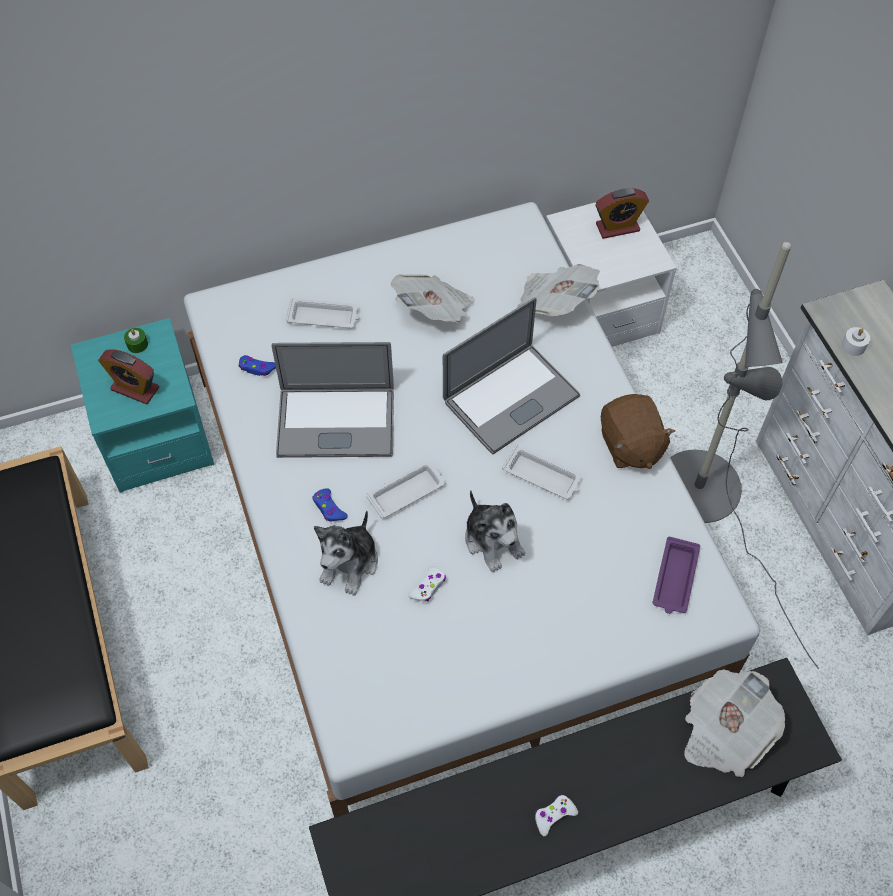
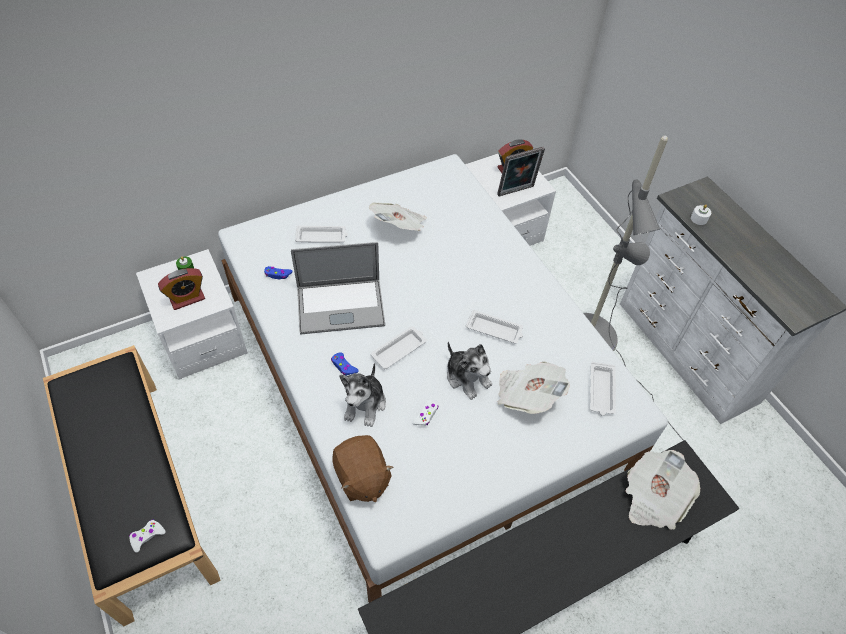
camera: 10 degrees left, 5 degrees down
(135, 388) = (187, 299): alarm clock -> alarm clock turned 45 degrees counterclockwise
(156, 436) = (202, 338): turquoise nightstand -> white nightstand
(511, 398) = (463, 279): laptop -> none
(554, 815) = (543, 575): white game controller -> white game controller (147, 536)
(555, 302) = (482, 215): newspaper -> newspaper (527, 395)
(617, 265) = (516, 192): none -> picture frame
(630, 445) = (551, 303): brown plush toy -> brown plush toy (361, 478)
(675, 579) = (601, 391): purple tray -> white tray

